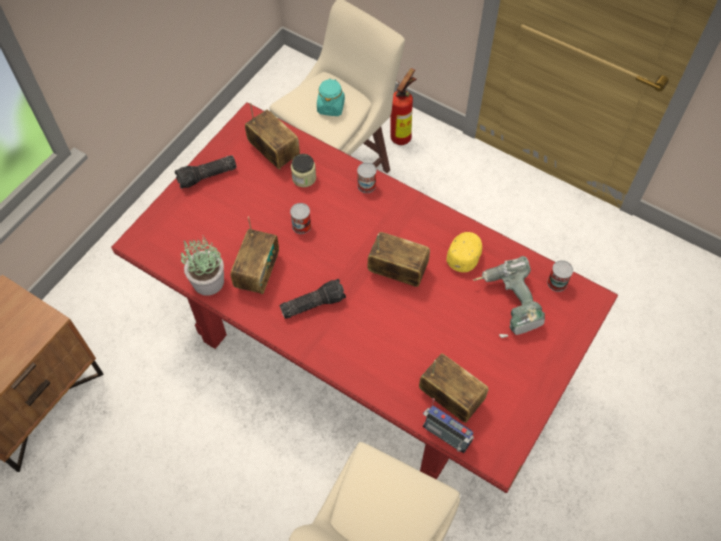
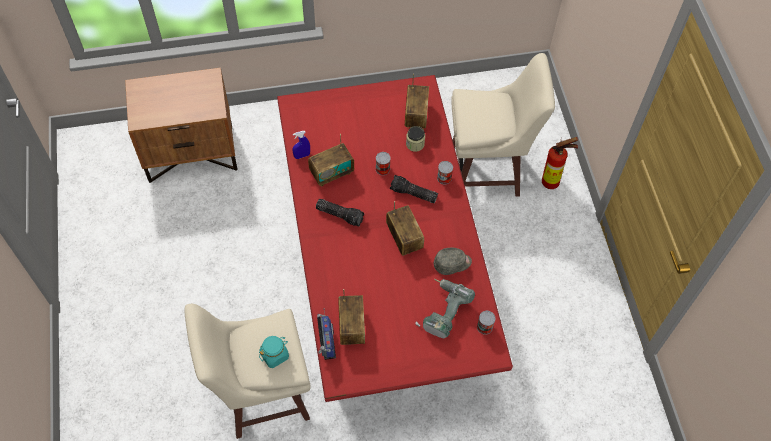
camera: 45 degrees right, 0 degrees up
(207, 177) = (365, 99): flashlight -> flashlight (413, 194)
(207, 282) = (302, 156): potted plant -> blue spray bottle
(331, 107) = (486, 118): turquoise jar -> turquoise jar (274, 355)
(465, 254) = (452, 264): yellow cap -> grey cap

